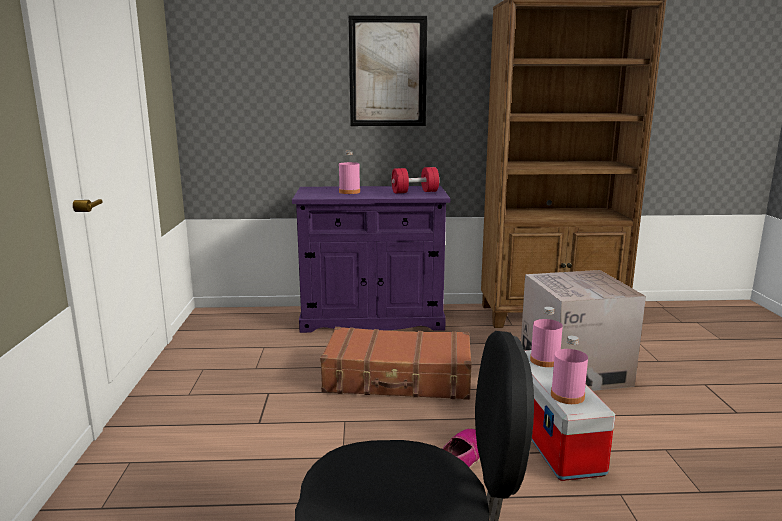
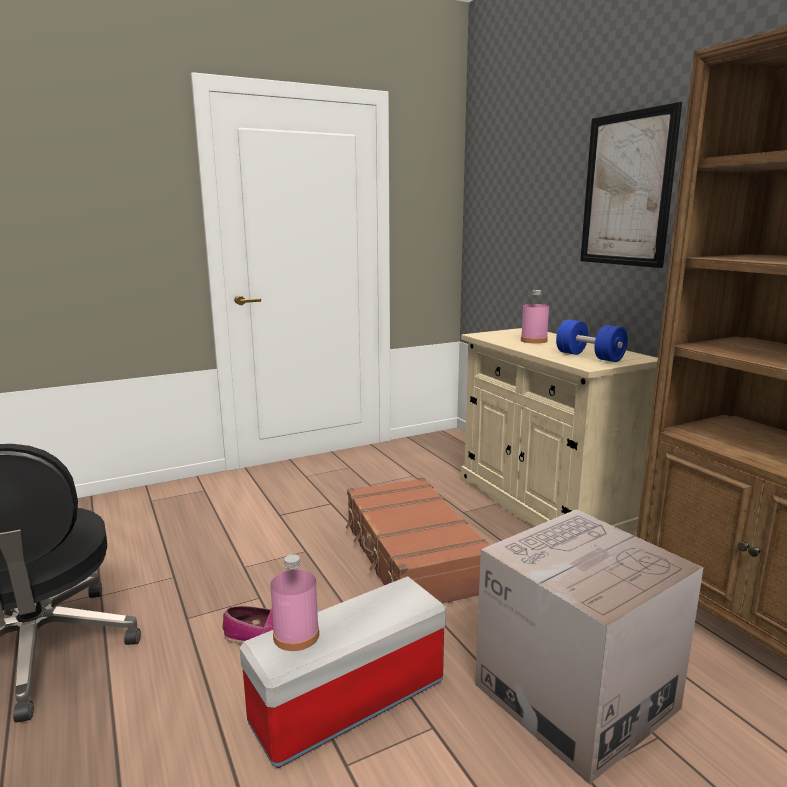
camera: 65 degrees right, 0 degrees up
(372, 319) = (543, 504): purple cabinet -> beige cabinet
(414, 192) = (589, 356): red dumbbell -> blue dumbbell
(545, 360) = (395, 604): pink bottle -> none

